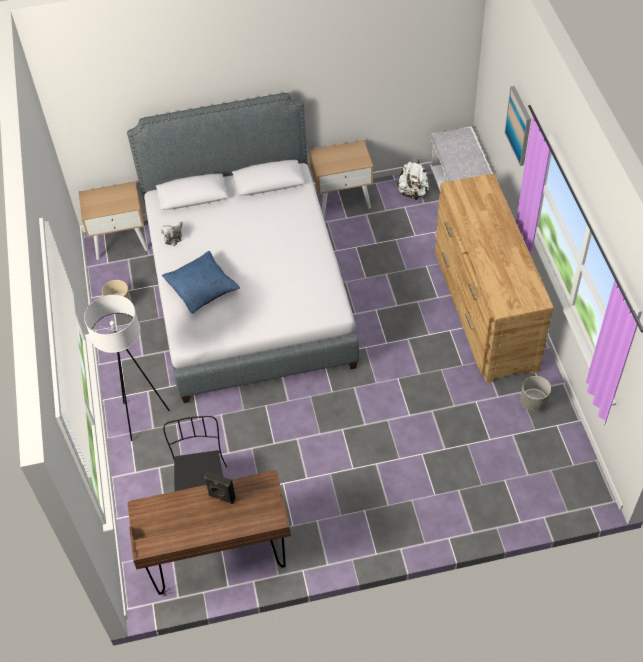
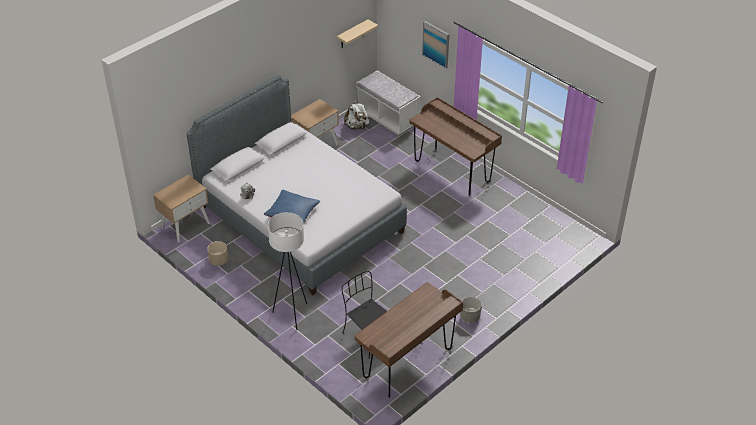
camera: 35 degrees left, 10 degrees down
(221, 497) = (408, 308): black speaker -> none
(431, 68) = (352, 34): none -> beige shelf
(484, 309) = (452, 171): brown dresser -> brown desk
(533, 402) = (518, 206): grey planter -> grey planter (470, 317)

